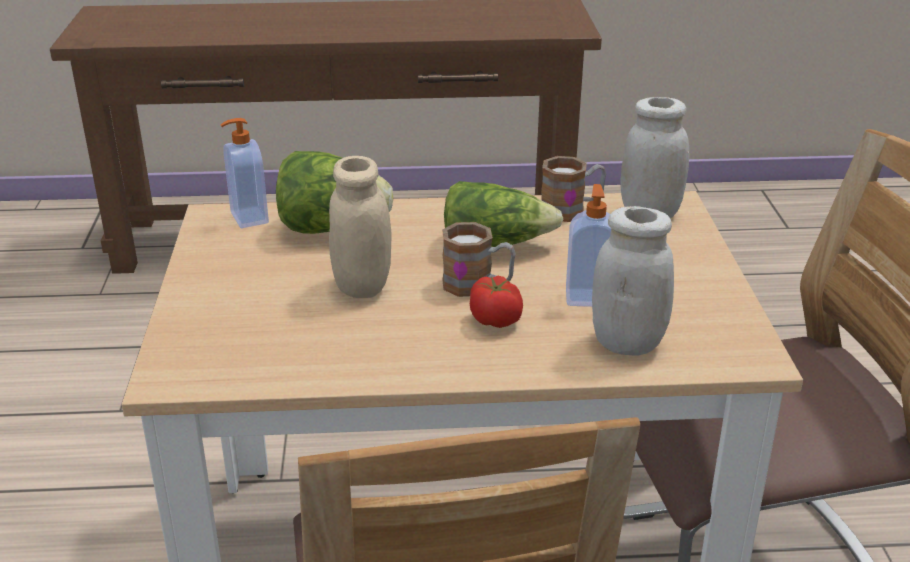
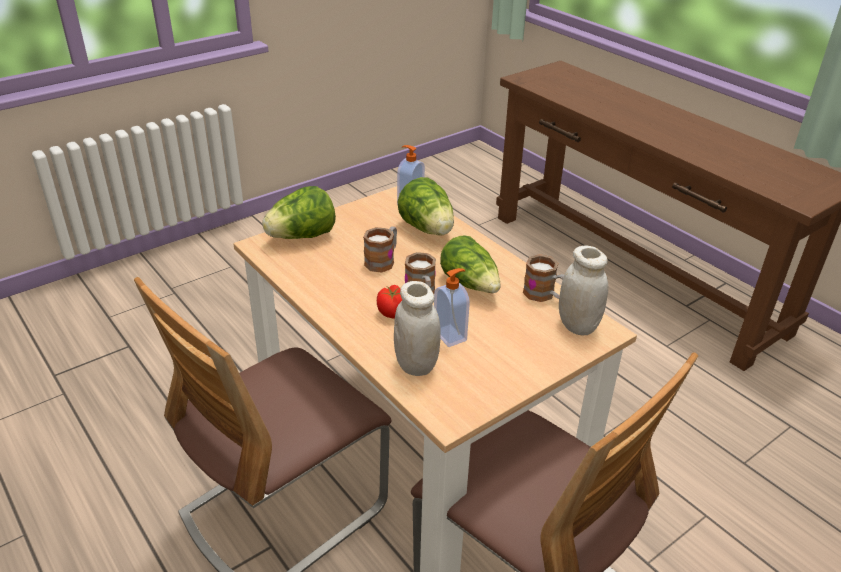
camera: 55 degrees right, 5 degrees up
(204, 331) = (302, 236): none -> lettuce
(362, 286) = (383, 260): beige jar -> mug

